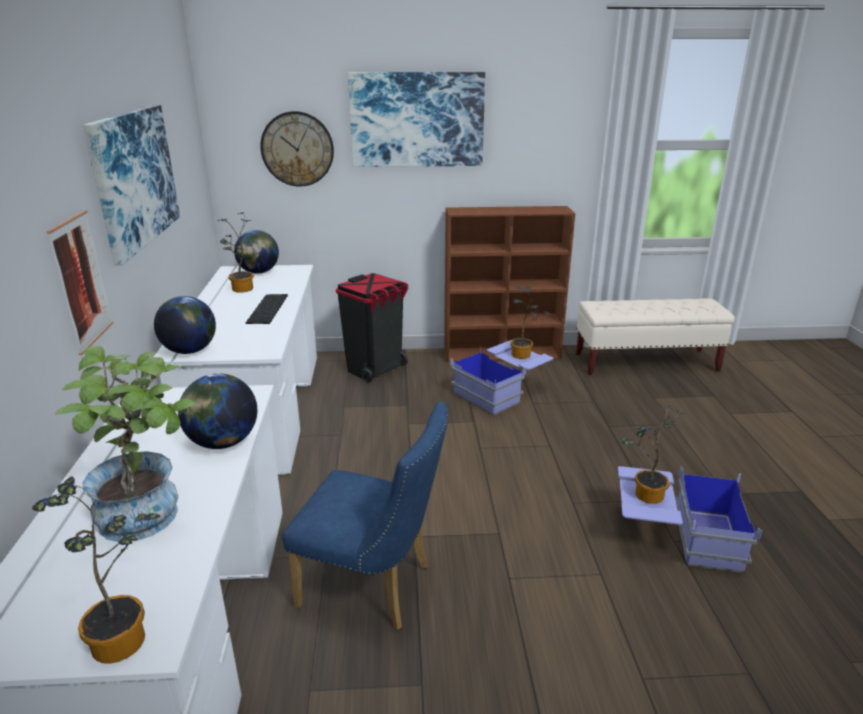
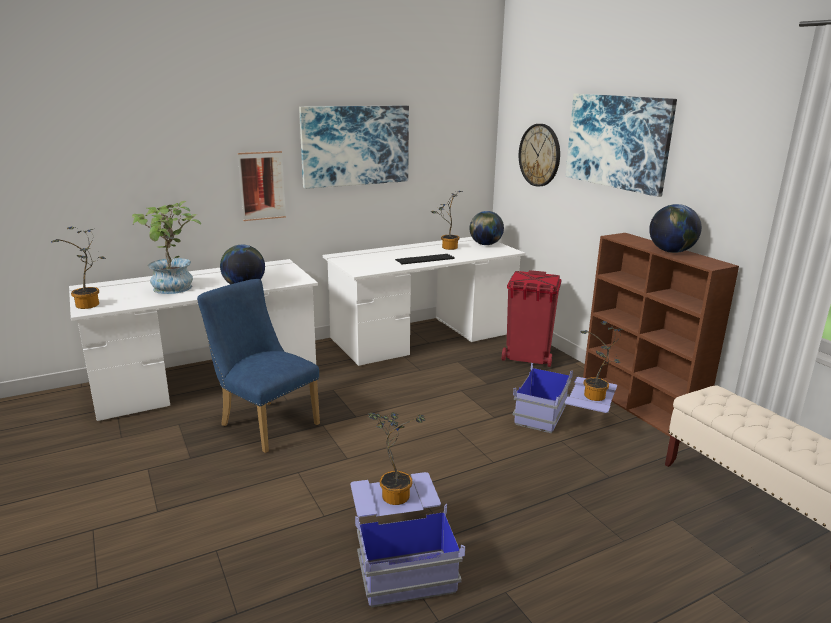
camera: 65 degrees right, 5 degrees down
(190, 350) = (344, 258): globe -> globe (671, 251)
(374, 588) = (265, 423): blue chair -> blue chair turned 135 degrees clockwise
(375, 369) = (528, 358): black trash can -> red trash can

